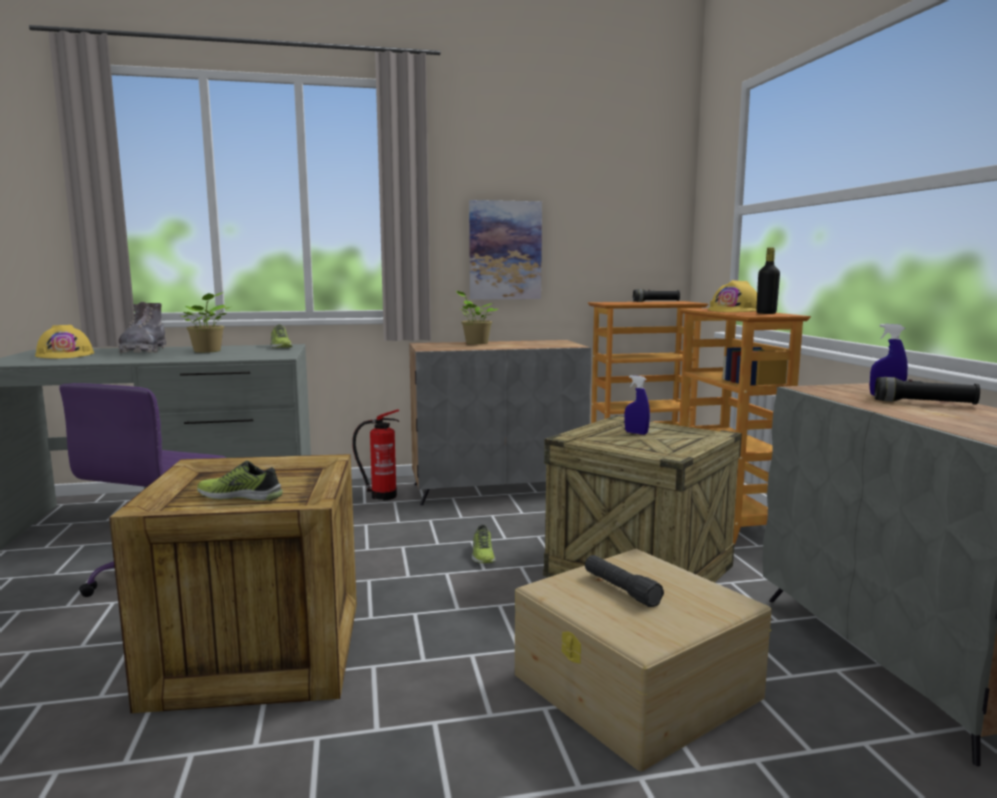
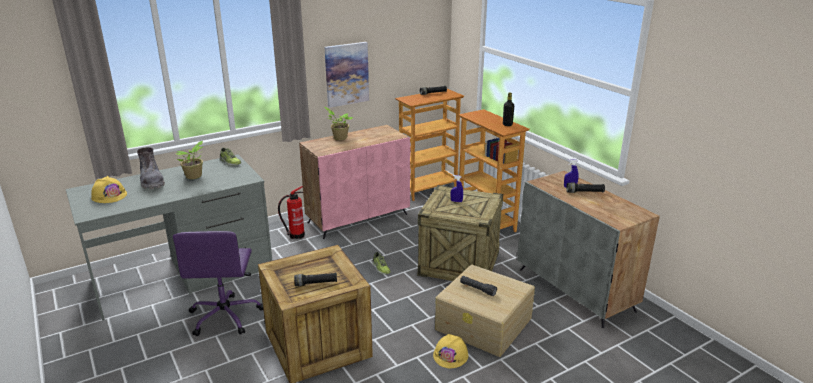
camera: 20 degrees left, 15 degrees up
(241, 496) = (316, 283): shoe -> black flashlight
(498, 489) = (358, 218): grey cabinet -> pink cabinet
(734, 310) = (489, 119): yellow hard hat -> yellow hard hat (451, 355)

